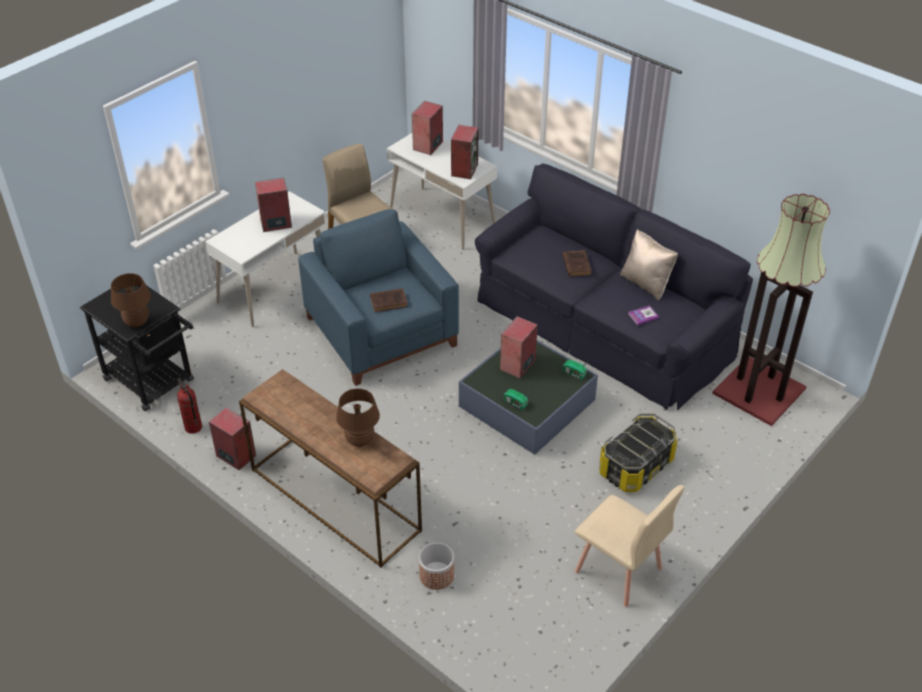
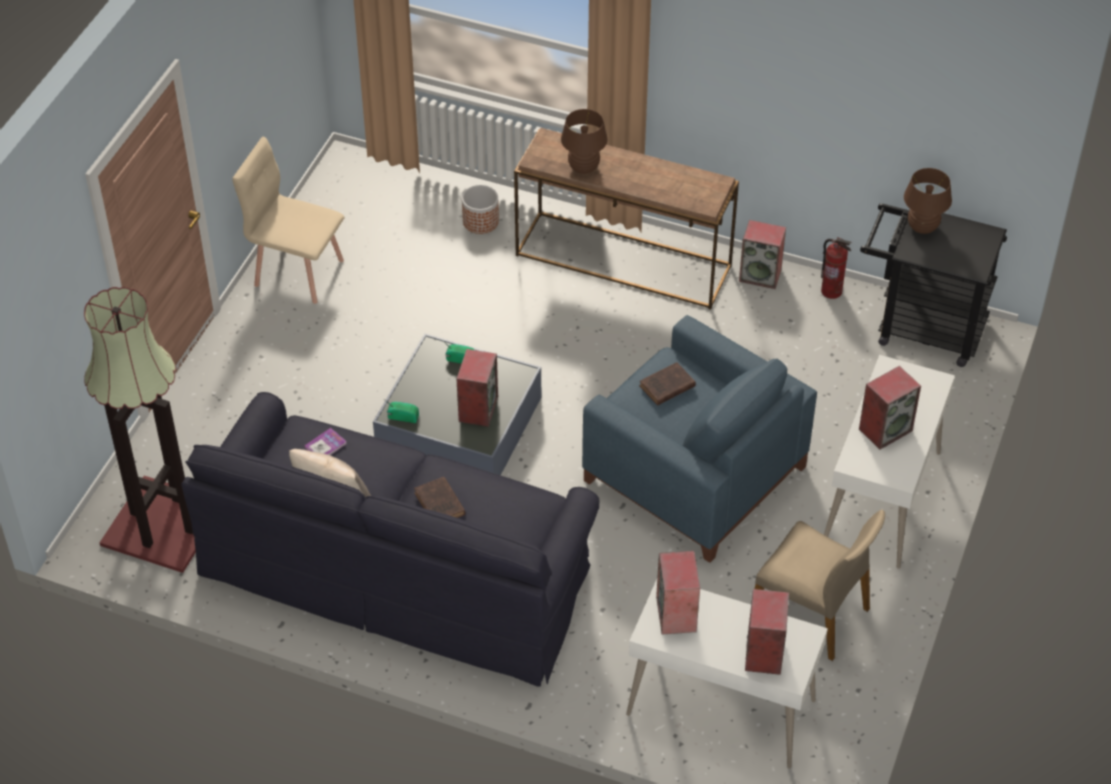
camera: 160 degrees right, 5 degrees up
(636, 466) = (304, 383): storage box -> none

